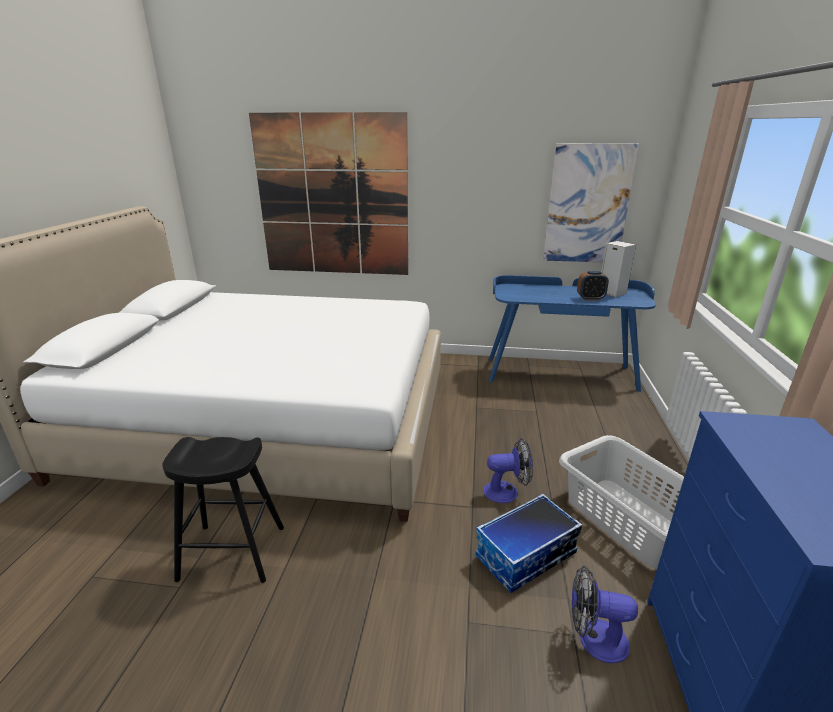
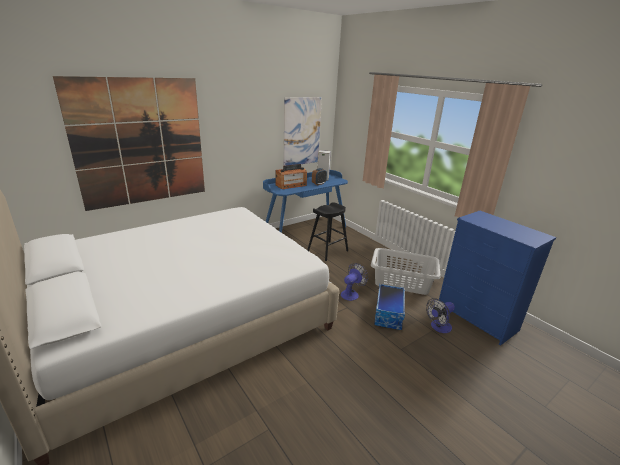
camera: 45 degrees left, 0 degrees up
(233, 553) = (271, 395): black stool -> black stool (327, 251)
(539, 291) = (291, 185): none -> radio

